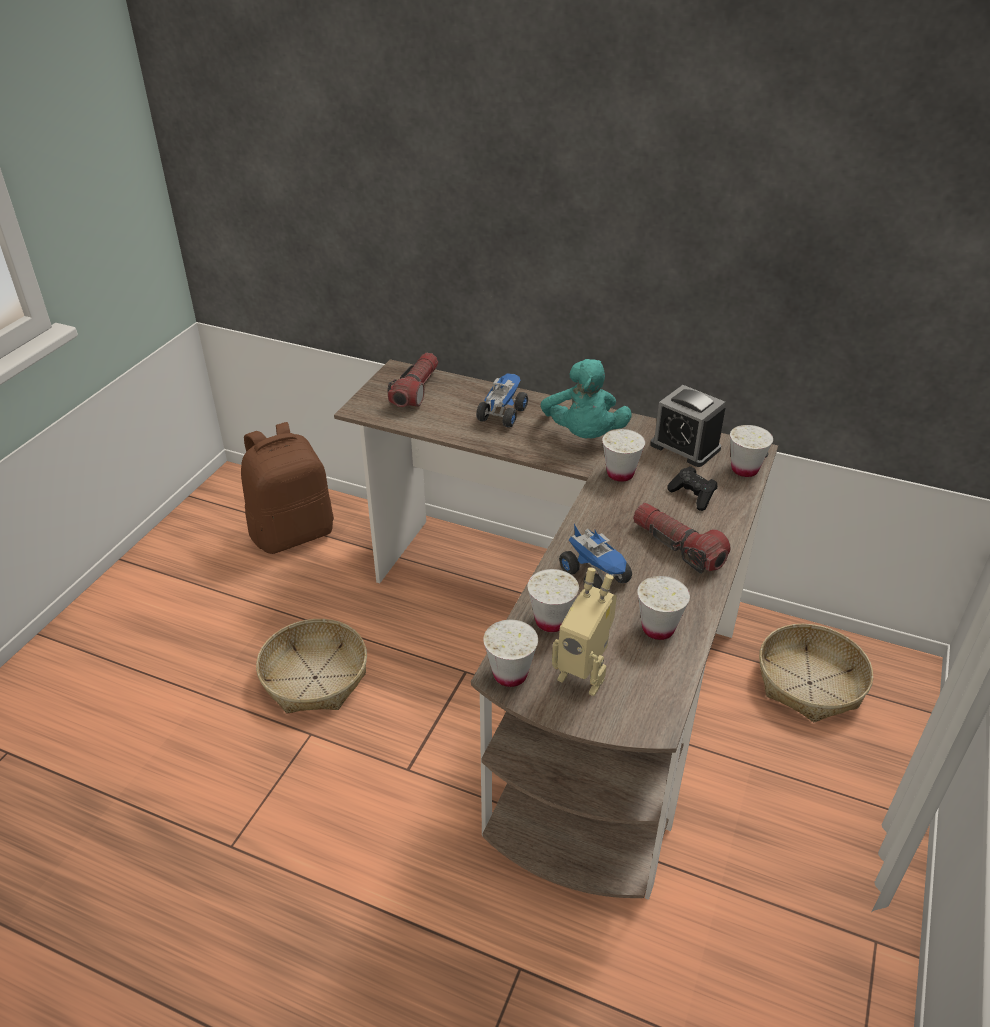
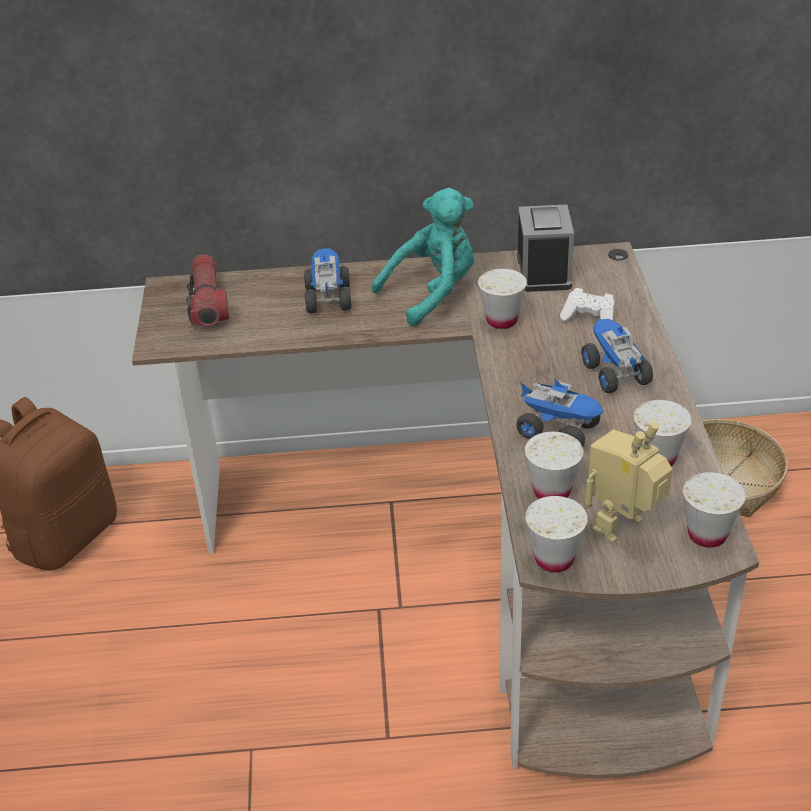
camera: 25 degrees left, 0 degrees up
(315, 677) = (211, 686): basket -> none
(583, 435) = (433, 293): turquoise plush toy -> turquoise plush toy turned 90 degrees counterclockwise
(584, 674) = (624, 529): toy robot -> toy robot turned 135 degrees clockwise
(677, 547) = (614, 373): flashlight -> toy truck
(685, 447) = (544, 272): alarm clock -> alarm clock turned 105 degrees counterclockwise
(693, 496) = (589, 318): black game controller -> white game controller
(744, 469) = (617, 276): white cup -> white cup (707, 534)

